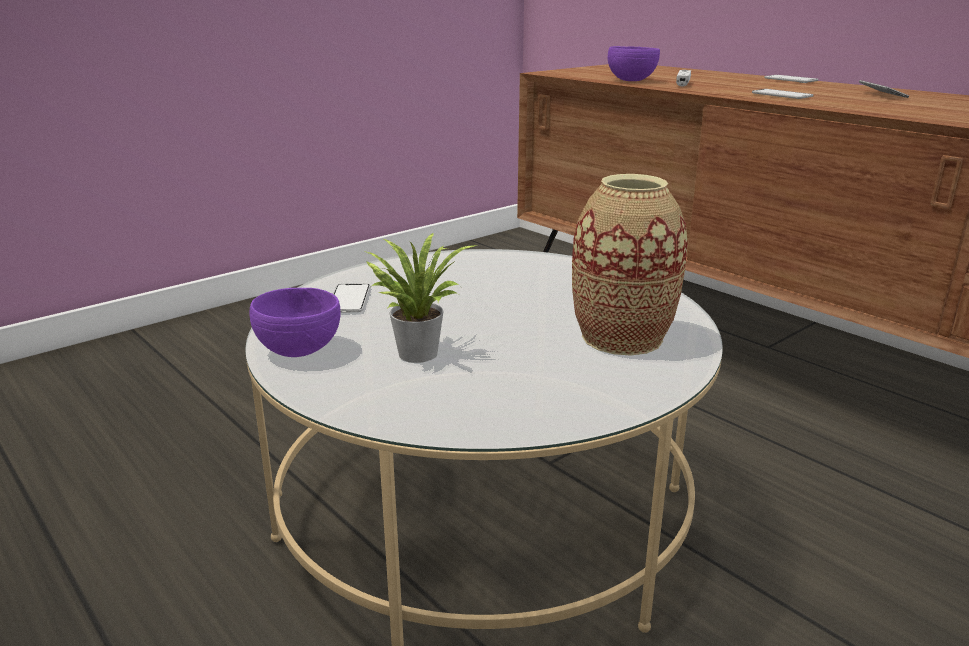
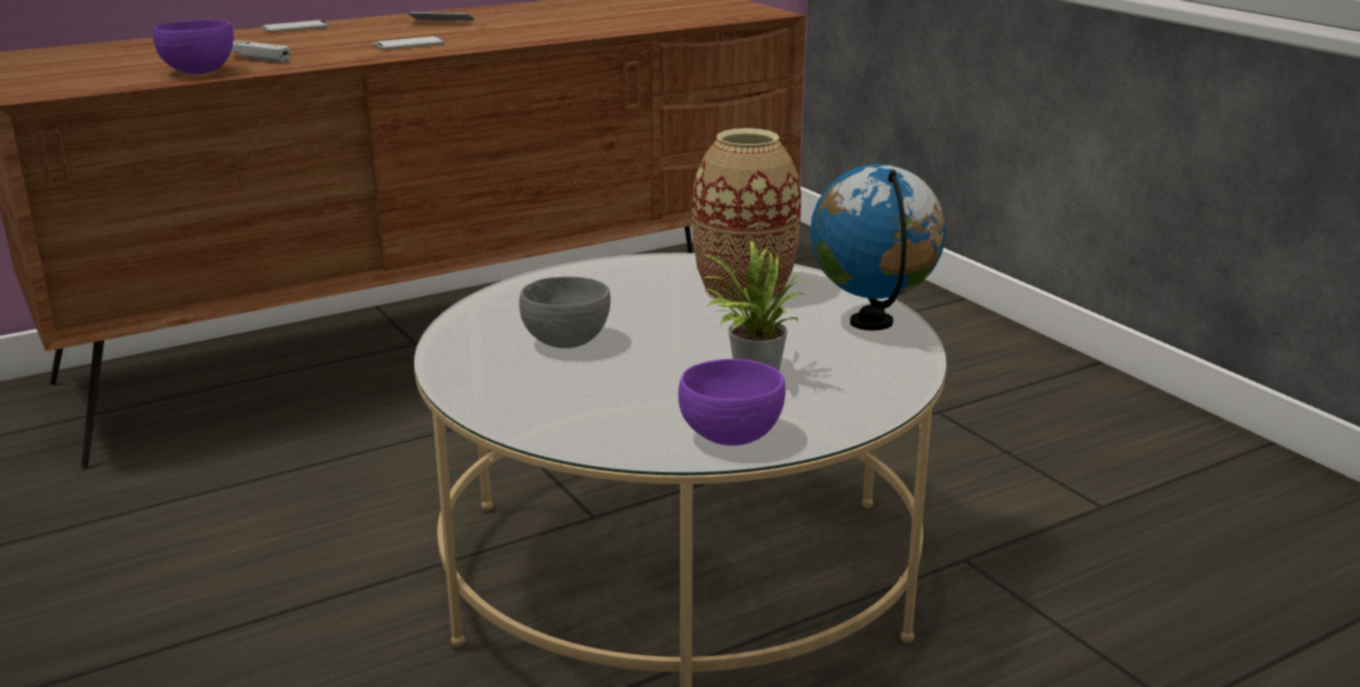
camera: 80 degrees left, 0 degrees up
(349, 299) = (577, 409): phone -> none
(464, 285) = (565, 343): none -> grey bowl
(571, 403) = (872, 323): none -> globe

